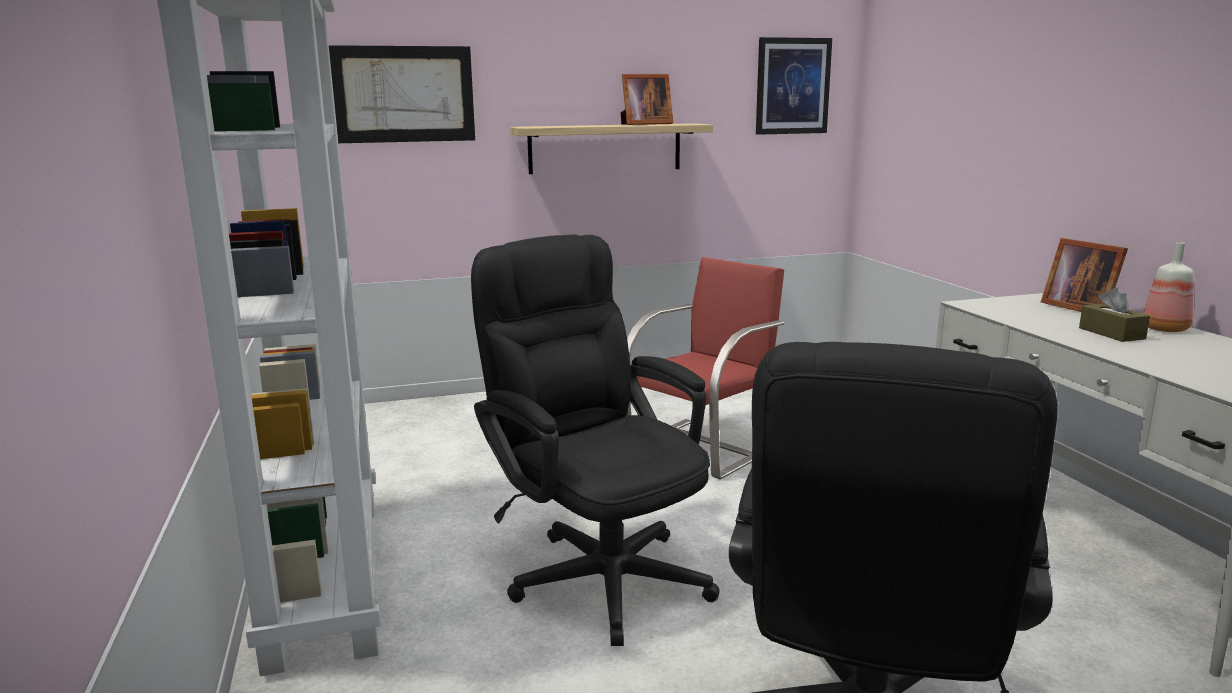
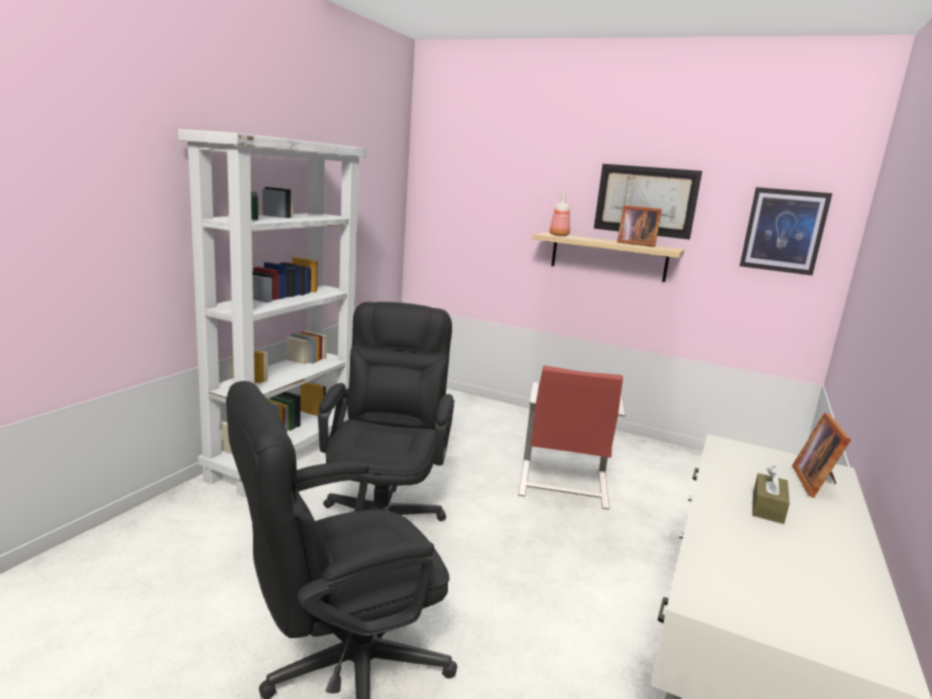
camera: 40 degrees right, 0 degrees up
(404, 94) = (483, 203): picture -> picture (645, 201)
(703, 447) = (562, 485): red chair -> red chair turned 105 degrees clockwise
(1164, 328) = (838, 527): bottle -> bottle (559, 235)

